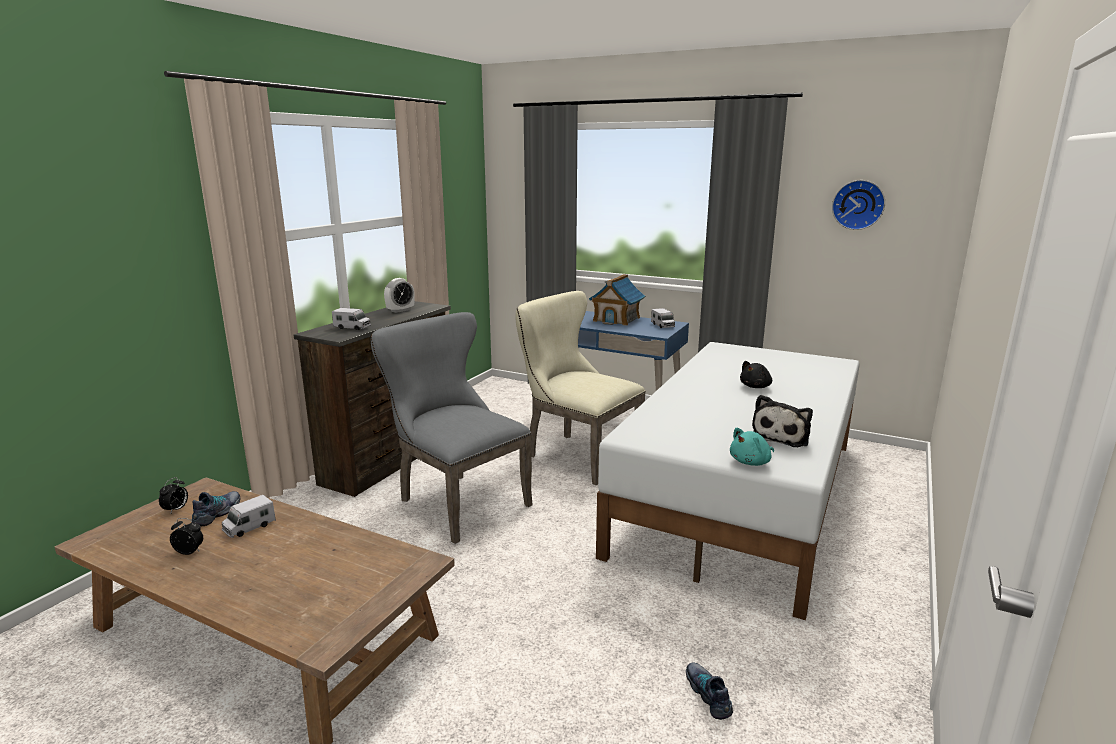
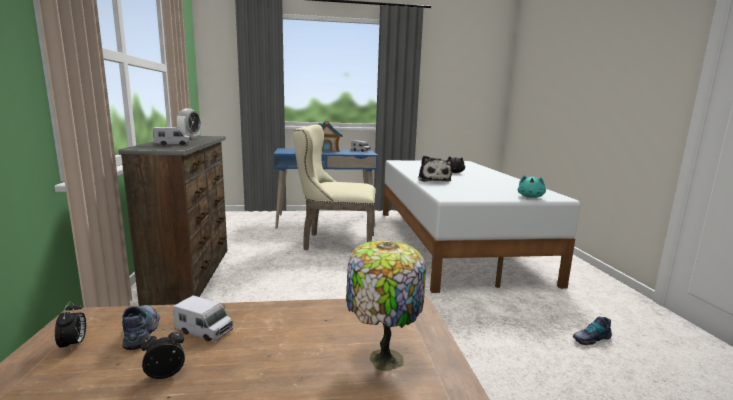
camera: 35 degrees left, 5 degrees down
(249, 527) = (204, 331): toy truck -> toy truck turned 75 degrees counterclockwise
(318, 599) = (383, 358): none -> table lamp
(456, 501) = (290, 287): grey chair -> none
(708, 694) = (590, 338): shoe -> shoe turned 60 degrees counterclockwise
(781, 436) = (515, 187): plush toy -> plush toy (433, 180)
(858, 204) = (458, 74): wall clock -> none

